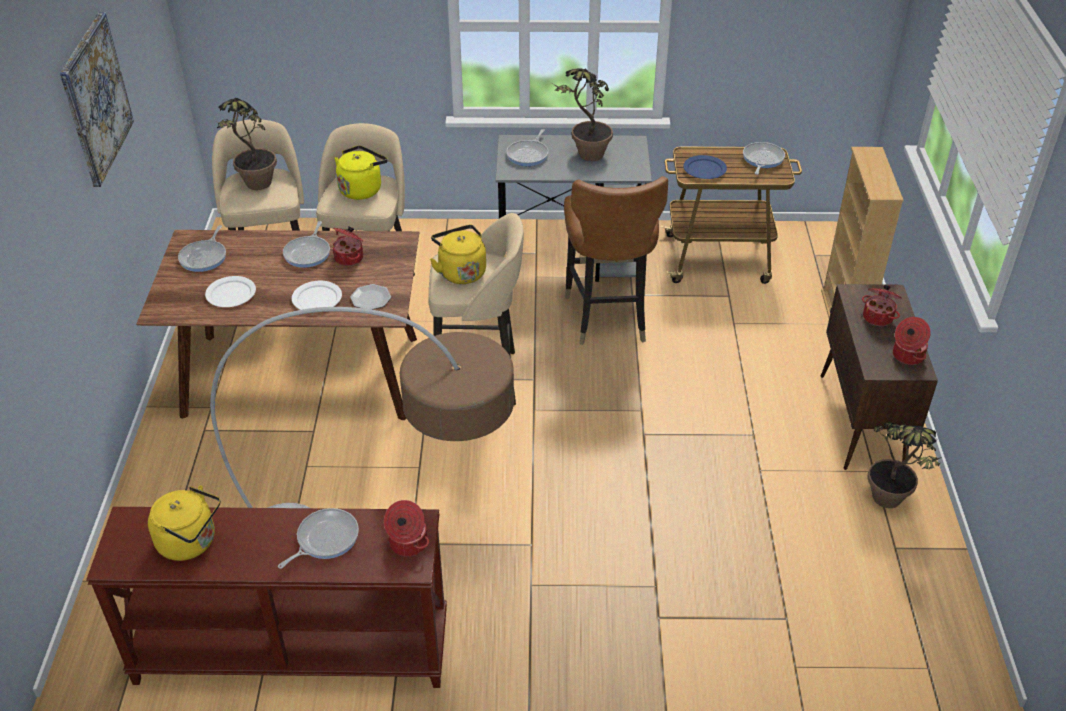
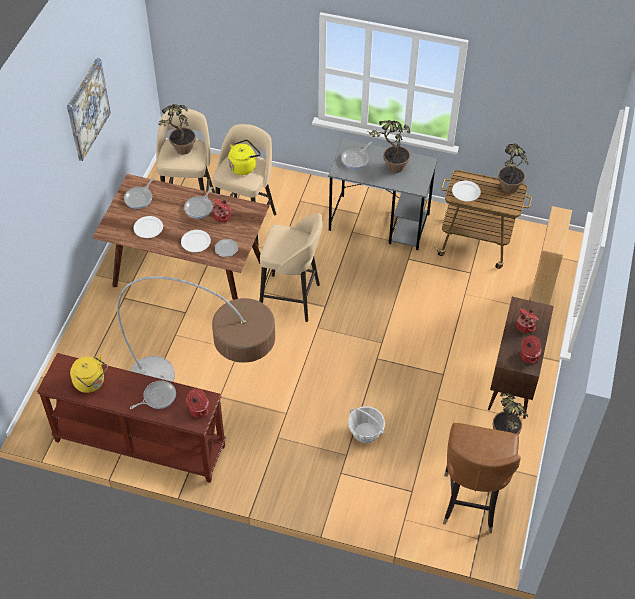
camera: 15 degrees right, 10 degrees up
(460, 272) = (283, 241): yellow kettle -> none
(607, 317) = (386, 271): brown chair -> brown chair (470, 501)
(672, 545) = (365, 433): none -> basket
(704, 169) = (466, 192): blue plate -> white plate
(762, 159) = (507, 191): frying pan -> potted plant

